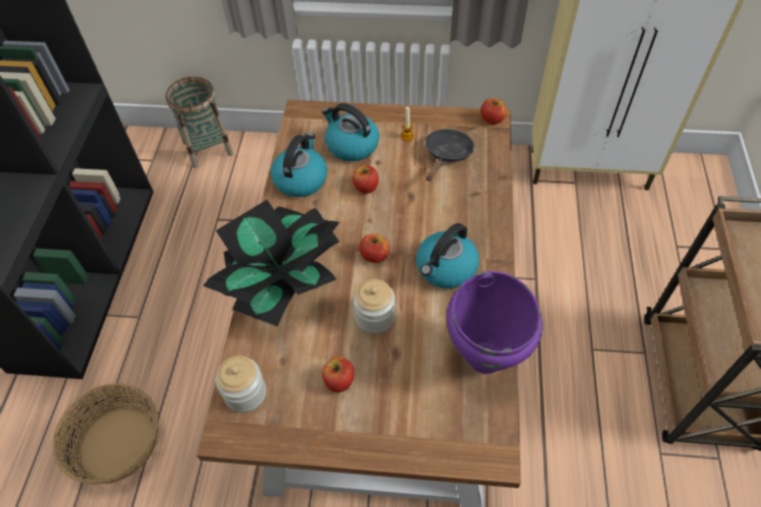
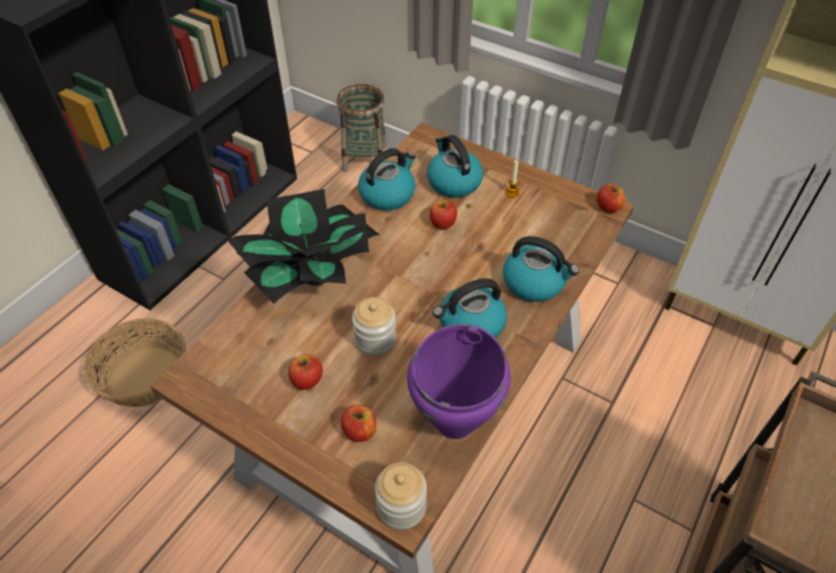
camera: 25 degrees right, 5 degrees down
(245, 393) = (222, 354): jar -> jar (401, 507)
(374, 255) = (411, 286): apple -> apple (359, 431)
(446, 155) = (540, 223): black frying pan -> none
(474, 209) = (535, 282): none -> kettle

